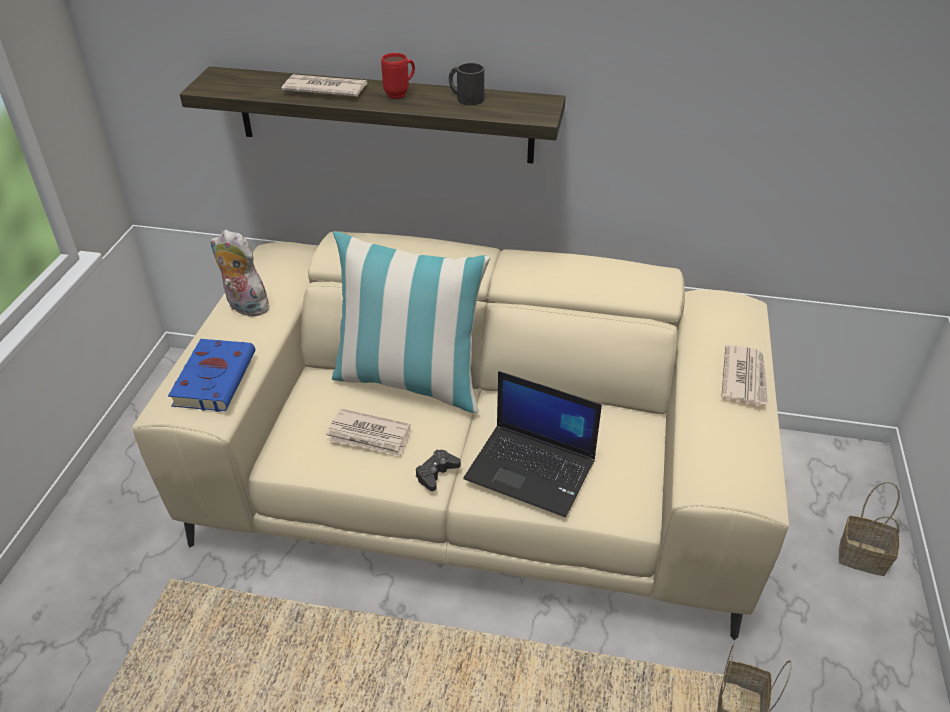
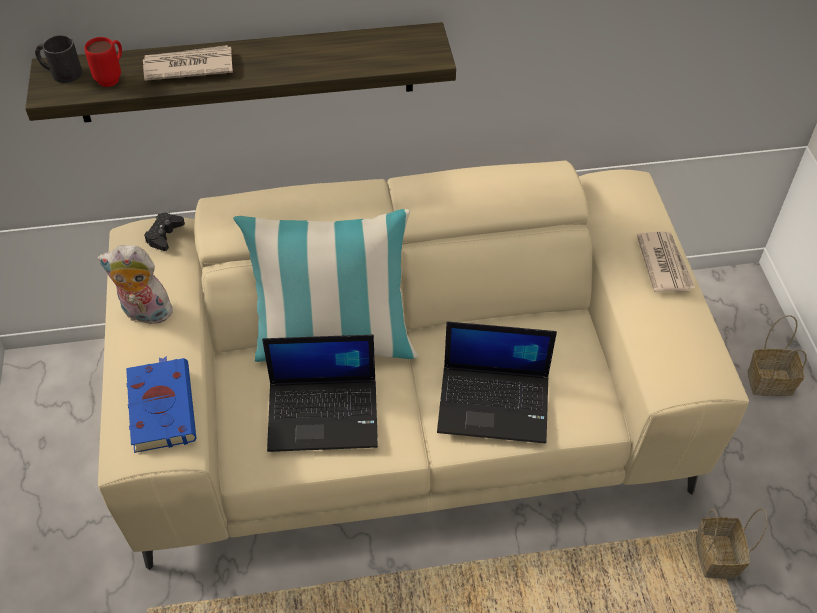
camera: 20 degrees left, 10 degrees up
(369, 436) = (324, 413): newspaper -> laptop
(401, 94) = (274, 56): red mug -> red mug (113, 77)
(436, 473) = (407, 433): black game controller -> black game controller (164, 235)
(465, 98) = (345, 47): black mug -> black mug (61, 72)

